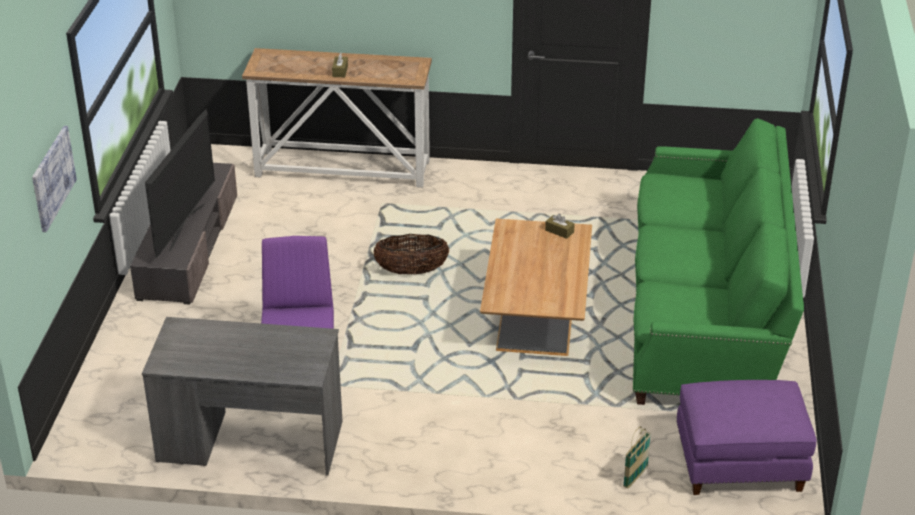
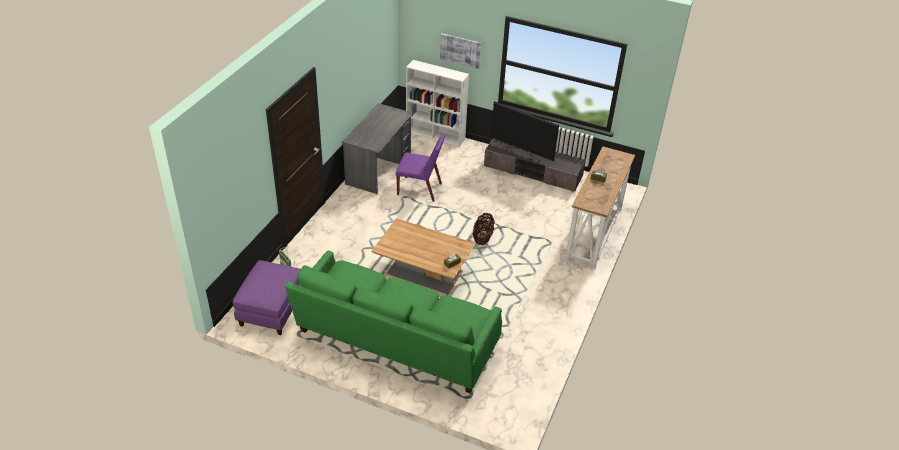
camera: 105 degrees right, 5 degrees up
(93, 387) = (436, 135): none -> white bookcase

